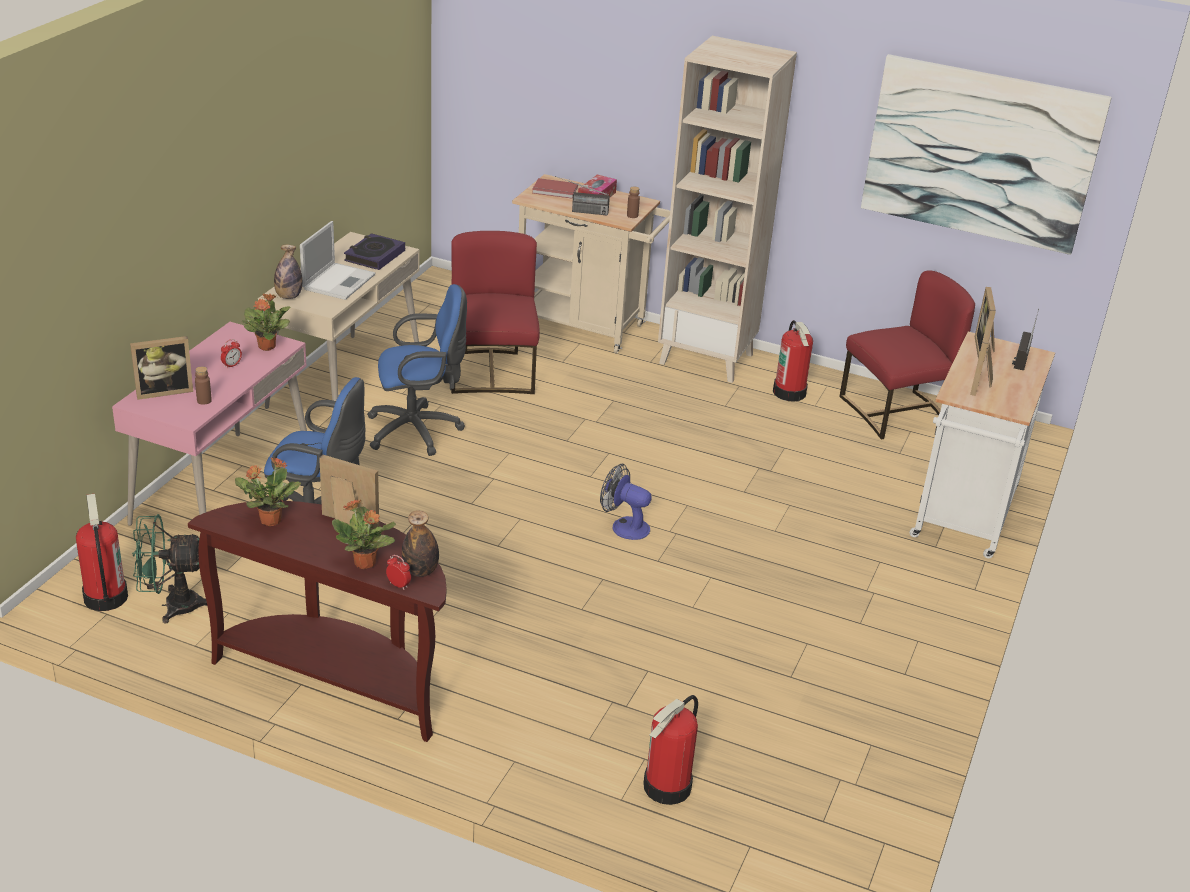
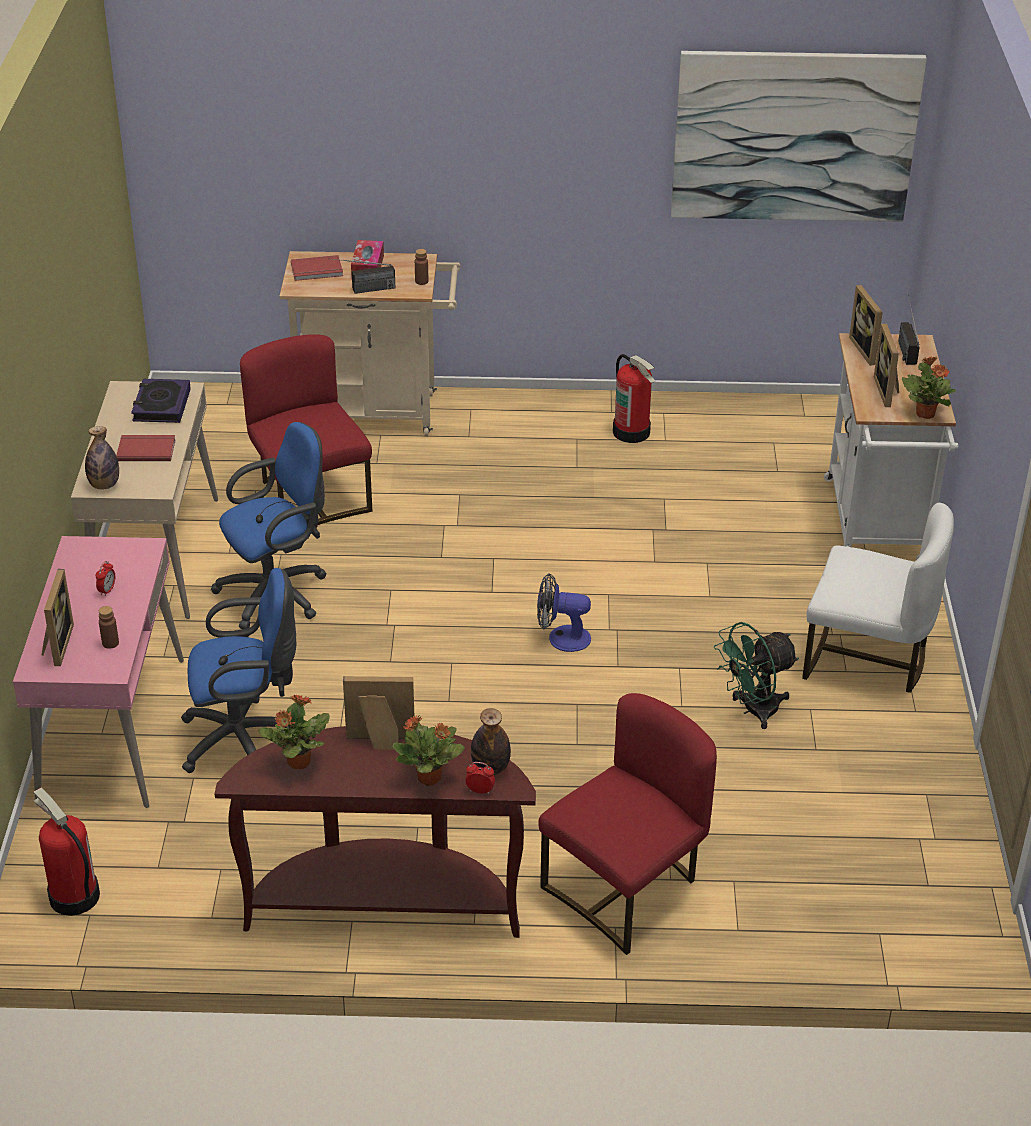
camera: 20 degrees left, 5 degrees up
(164, 391) = (56, 644): picture frame -> picture frame turned 45 degrees counterclockwise
(172, 605) = (154, 881): green fan -> green fan (752, 710)
(267, 346) = (128, 555): potted plant -> potted plant (925, 413)
(339, 281) = (146, 449): laptop -> red book
(667, 787) = (772, 902): fire extinguisher -> none
(707, 358) = (525, 415): beige bookcase -> none
(885, 619) = (866, 659): none -> white chair
(895, 411) = (747, 424): red chair -> red chair (625, 889)

